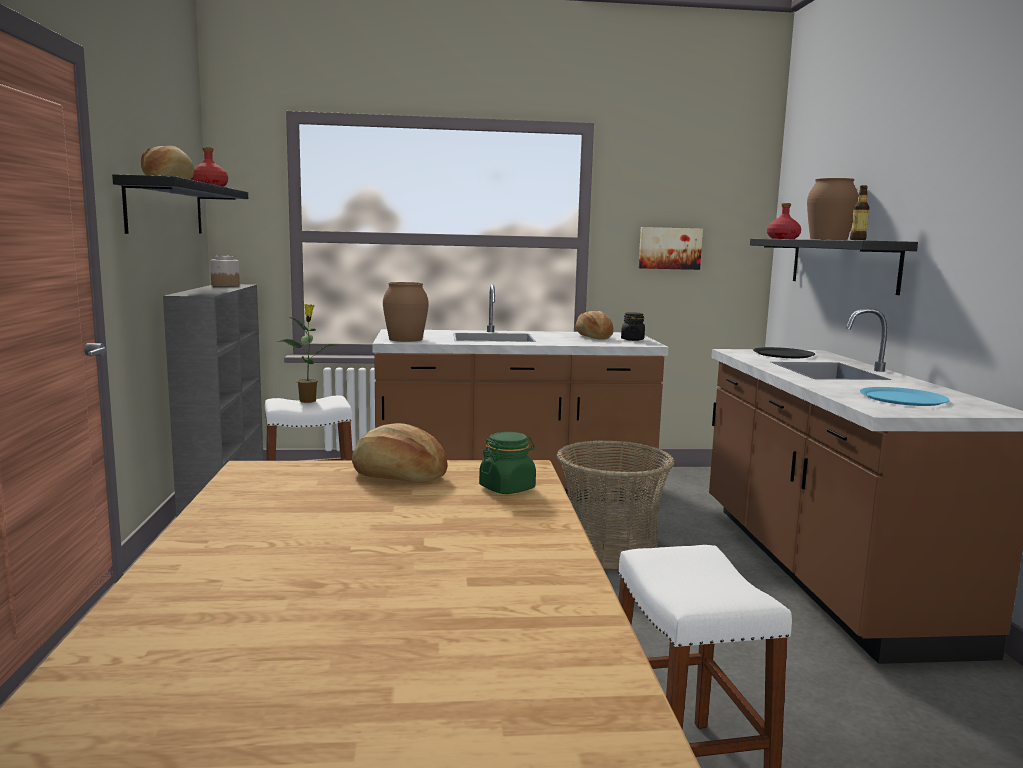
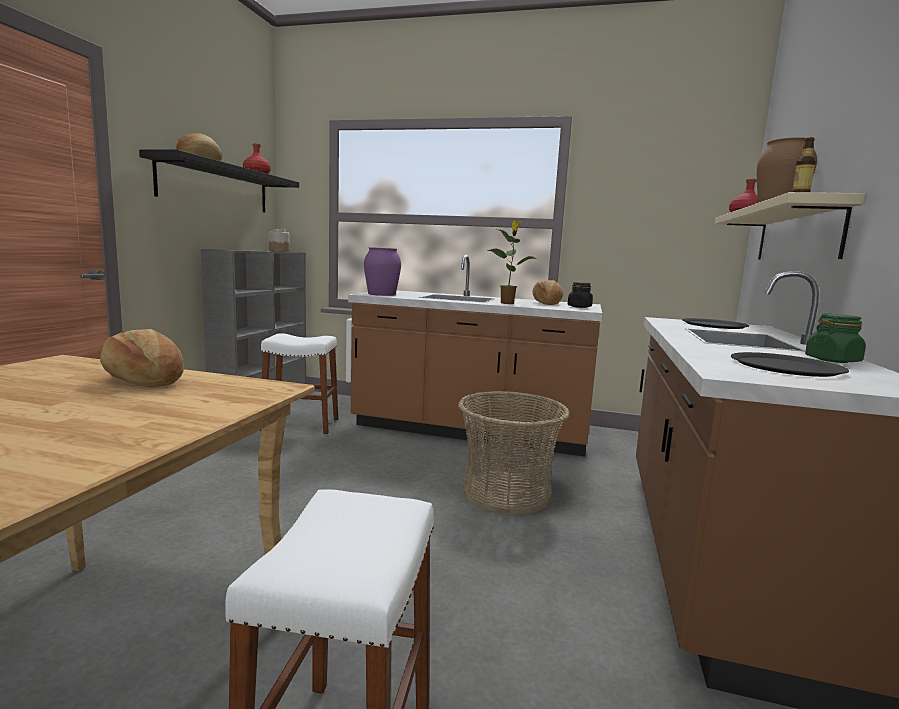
camera: 20 degrees right, 0 degrees up
(308, 400) = (302, 337): potted plant -> potted plant (507, 303)
(405, 339) = (381, 294): brown vase -> purple vase
(507, 488) = (205, 401): green jar -> green jar (832, 360)
(669, 248) = (639, 229): picture -> none
(842, 264) = (796, 234): black shelf -> beige shelf
(903, 398) = (785, 366): blue plate -> black plate

